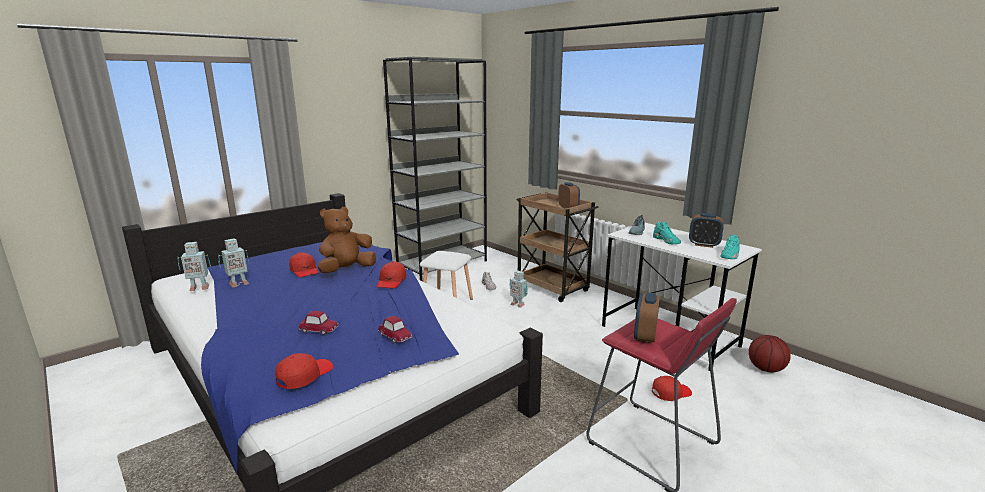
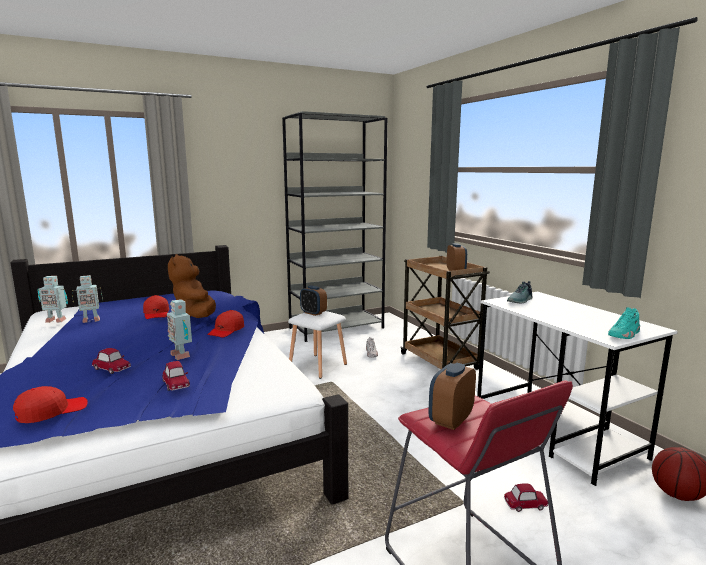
camera: 15 degrees right, 5 degrees down
(346, 270) = (196, 317): brown plush toy -> brown plush toy turned 75 degrees counterclockwise
(517, 304) = (392, 375): toy robot -> toy robot (182, 355)
(666, 241) = (550, 312): turquoise shoe -> none
(670, 393) = (525, 504): red cap -> toy car
(704, 245) = (597, 320): alarm clock -> alarm clock (313, 313)

